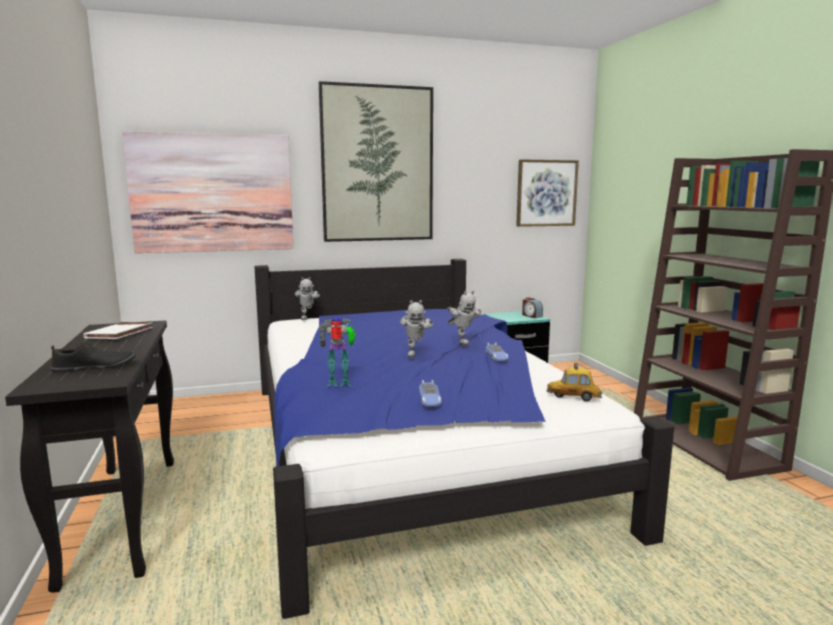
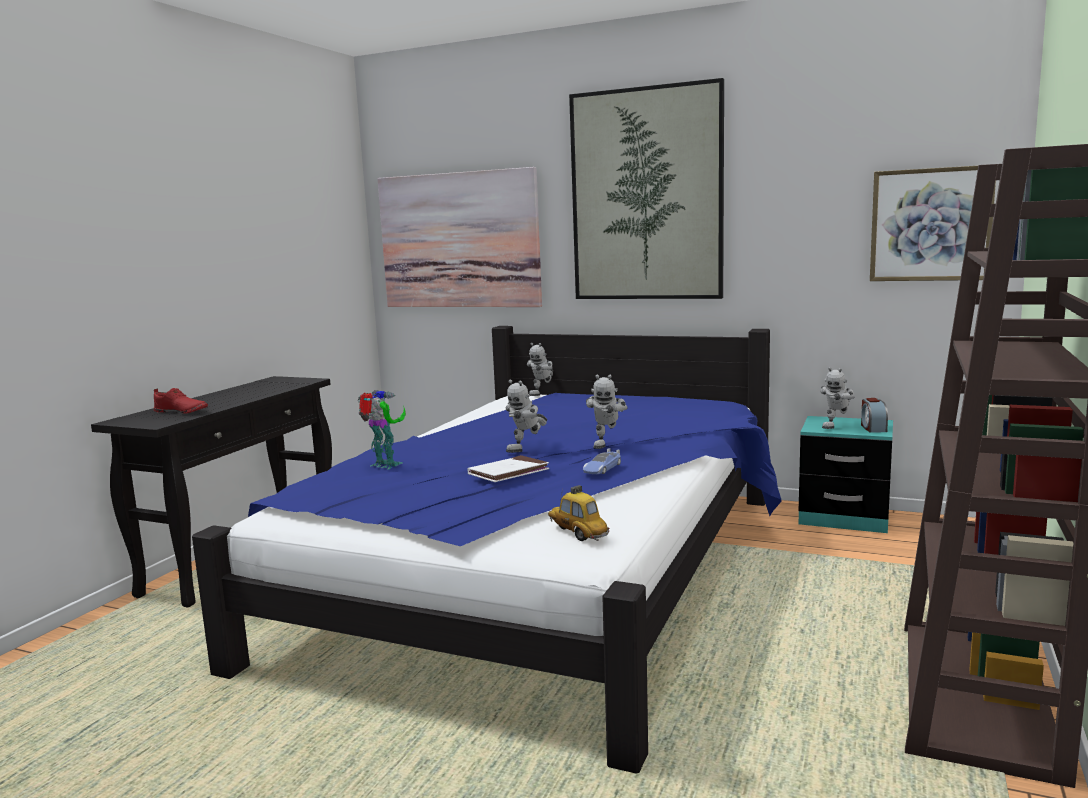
camera: 40 degrees right, 0 degrees up
(94, 367) = (181, 412): black shoe -> red shoe
(119, 334) = (267, 387): white book -> white book (508, 473)
(429, 399) = (410, 497): toy car -> none
(513, 317) = (837, 427): none -> toy robot

